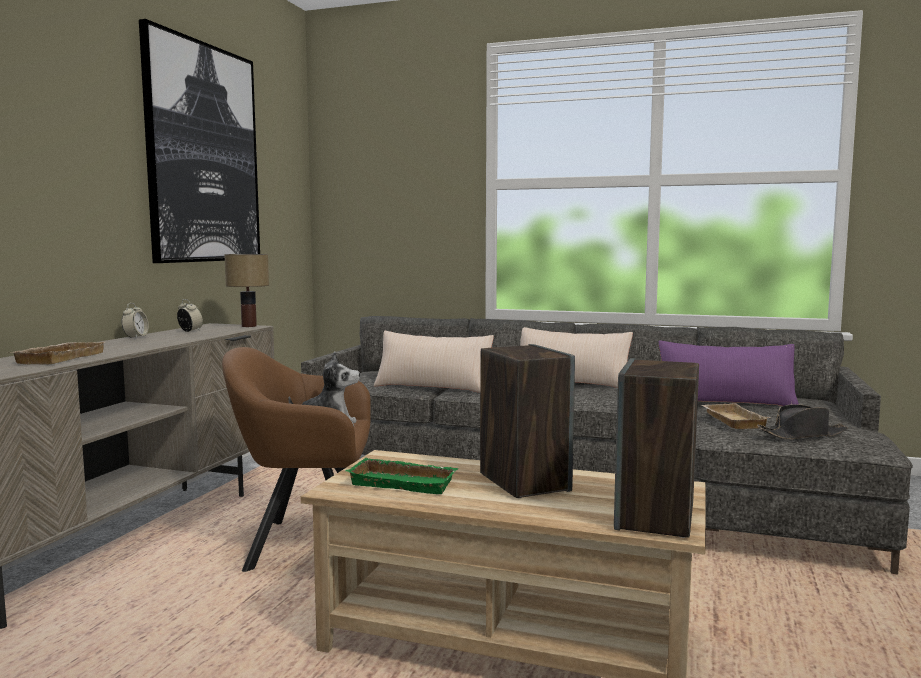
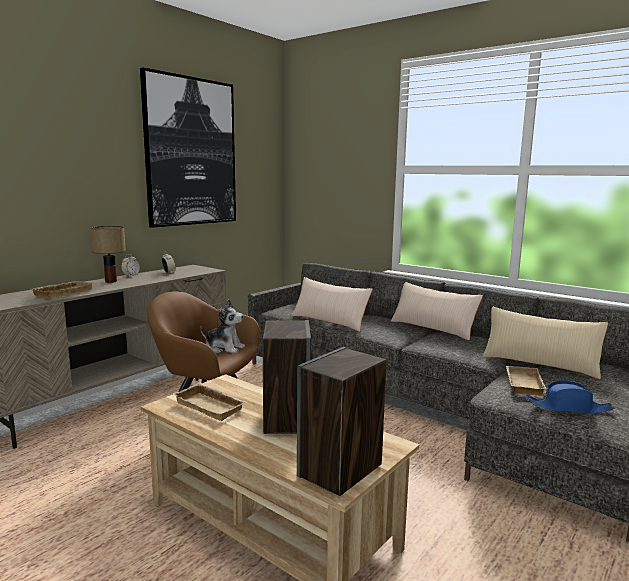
camera: 20 degrees right, 5 degrees up
(249, 326) = (210, 269): table lamp -> table lamp (111, 281)
(405, 482) = (212, 406): green tray -> beige tray
(725, 402) = (540, 363): purple pillow -> beige pillow
(802, 435) = (568, 408): black hat -> blue hat

